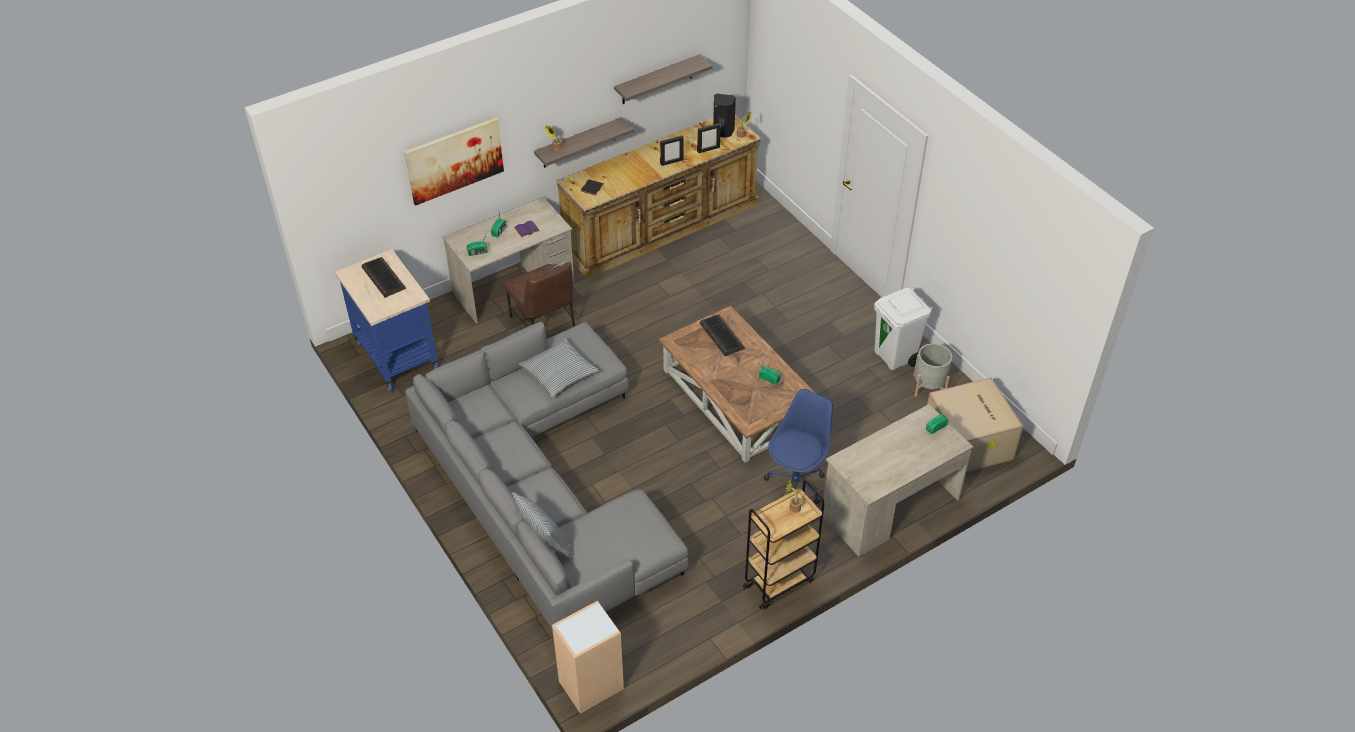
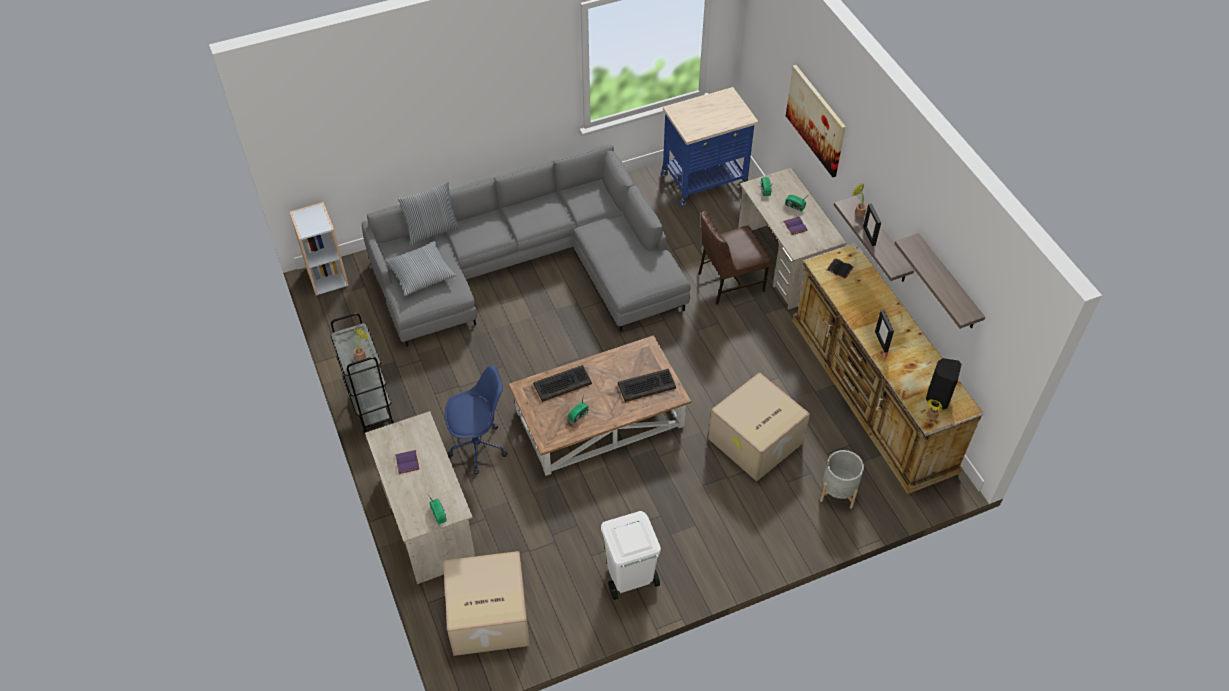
camera: 100 degrees right, 5 degrees up
(383, 278) = (719, 115): keyboard -> keyboard (562, 383)
(559, 373) = (619, 255): pillow -> pillow (421, 273)
(708, 149) = (904, 378): picture frame -> picture frame (869, 236)
(733, 292) = (755, 442): none -> cardboard box
(779, 585) = (371, 412): brown cart -> grey cart
(796, 483) = (479, 447): blue office chair -> blue office chair turned 60 degrees counterclockwise
(890, 461) = (408, 462): none -> purple book
(929, 386) = (578, 600): grey planter -> grey planter (838, 491)

